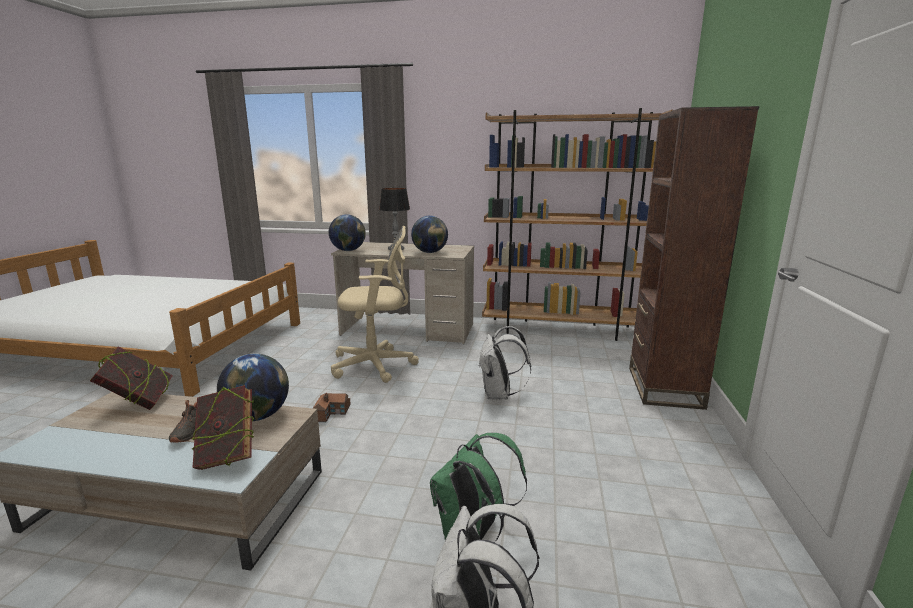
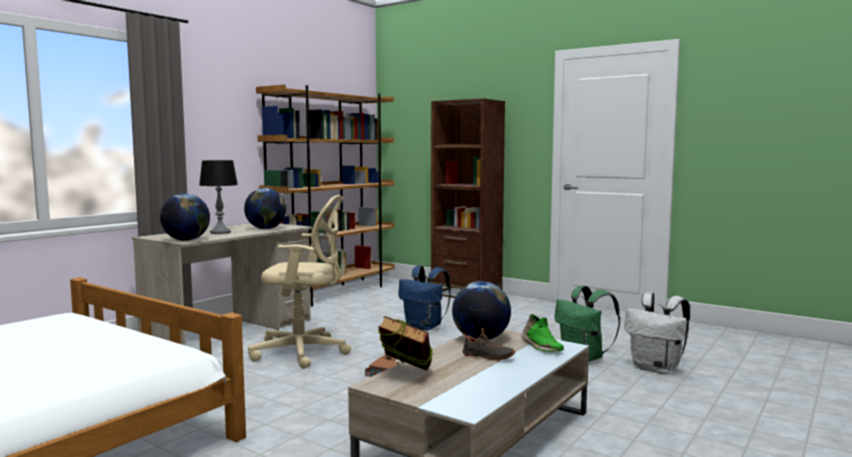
camera: 65 degrees left, 10 degrees down
(228, 457) = (540, 347): book -> green shoe
(377, 365) = (304, 352): beige office chair -> beige office chair turned 75 degrees clockwise
(499, 395) = (425, 327): white backpack -> blue backpack

